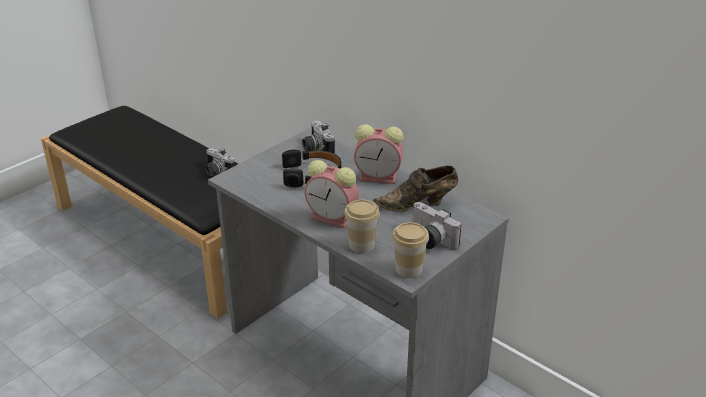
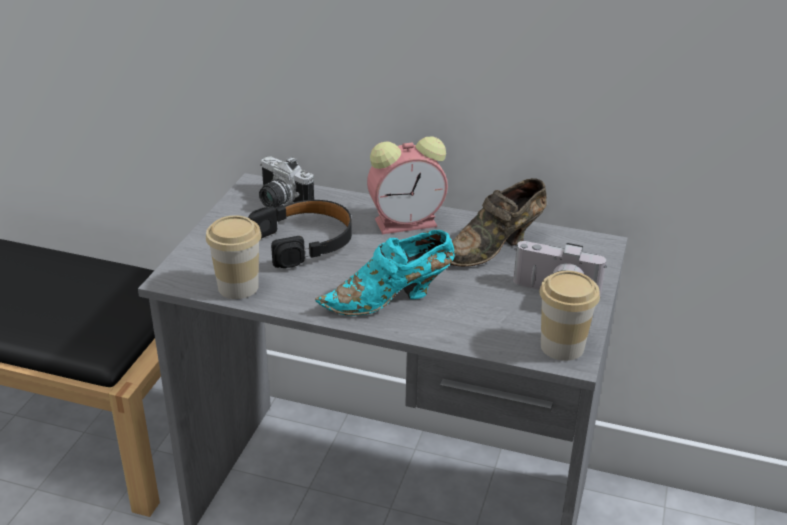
camera: 25 degrees left, 0 degrees up
(216, 172) = (79, 281): camera -> none
(334, 218) = (391, 299): alarm clock -> turquoise shoe
(361, 245) = (465, 329): cup -> cup (238, 287)

